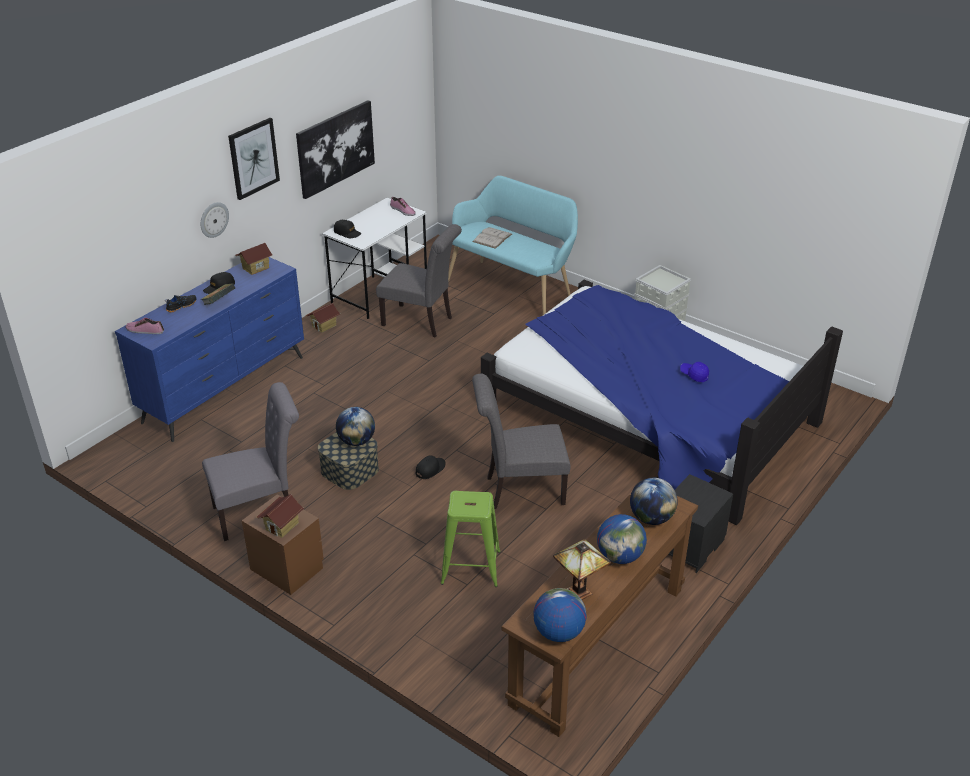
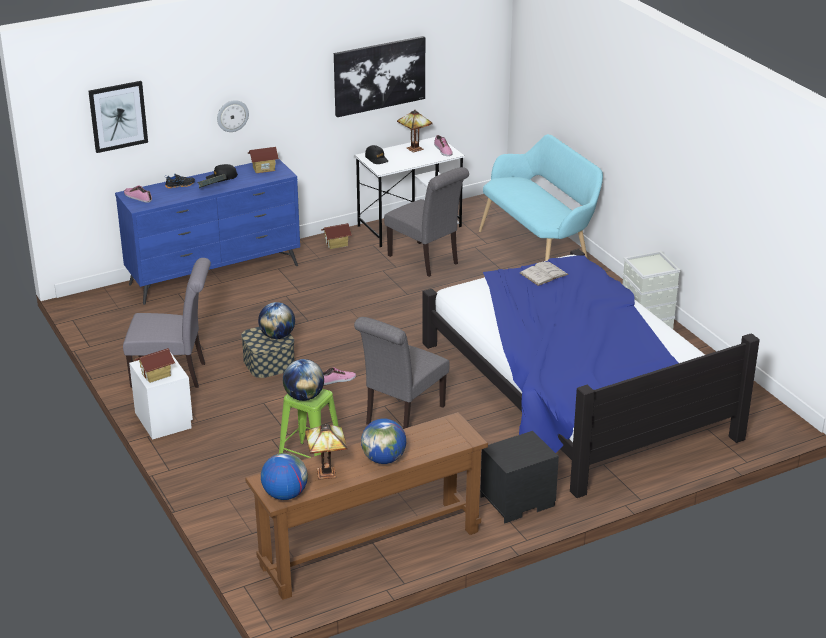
camera: 25 degrees right, 5 degrees down
(253, 158) = (282, 68): picture -> picture (118, 116)
(288, 567) = (165, 420): brown nightstand -> white nightstand
(374, 215) = (413, 148): none -> table lamp
(430, 469) = (337, 380): black cap -> shoe
(492, 238) = (519, 193): white book -> white book (543, 274)
(519, 490) = (401, 417): grey chair -> grey chair turned 75 degrees counterclockwise
(651, 518) = (437, 440): globe -> globe (304, 397)
(694, 375) = (601, 350): blue cap -> none

